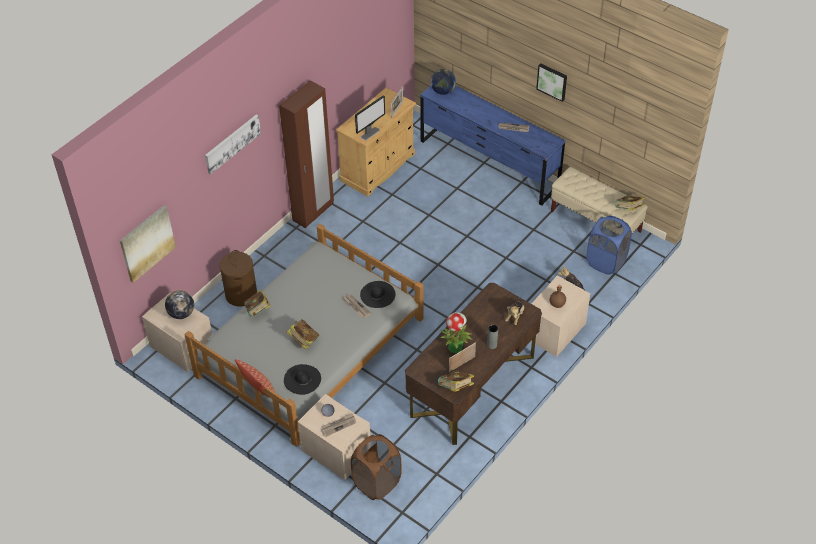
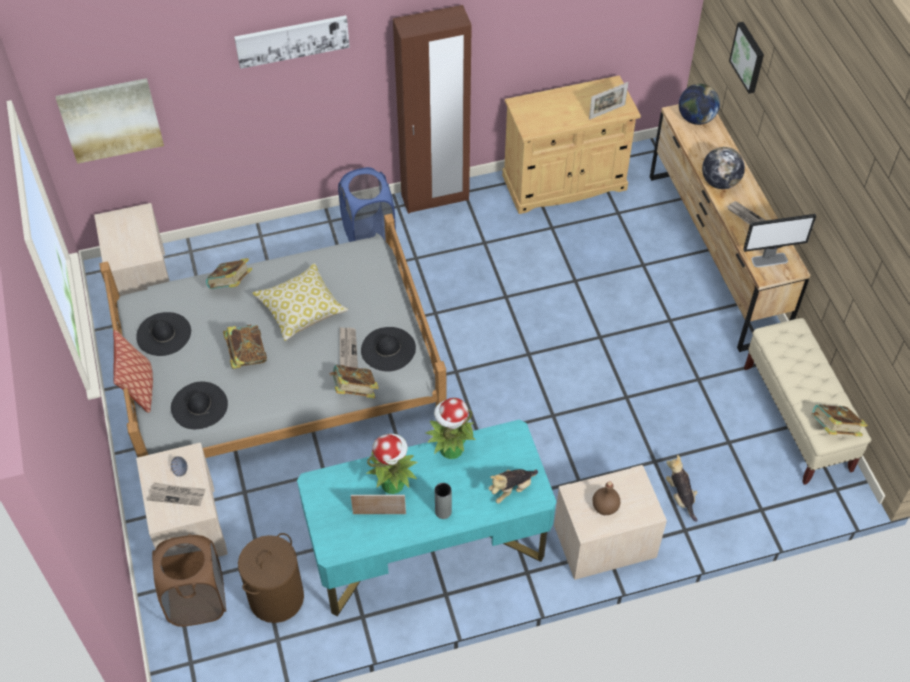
camera: 35 degrees right, 5 degrees up
(181, 313) = (138, 237): globe -> globe (719, 182)
(241, 294) = (261, 254): brown laundry basket -> brown laundry basket (276, 597)
(245, 356) = (164, 334): none -> black hat
(311, 301) = (301, 309): none -> pillow
(370, 133) = (543, 126): monitor -> monitor (770, 260)
(455, 388) = (340, 542): book -> book (354, 391)
(469, 315) = (450, 450): none -> potted plant
(472, 385) = (428, 548): brown desk -> turquoise desk
(488, 164) = (714, 254): blue dresser -> brown dresser
(552, 81) = (820, 174): picture -> picture (748, 57)
(606, 262) = (763, 485): blue laundry basket -> blue laundry basket (369, 236)

